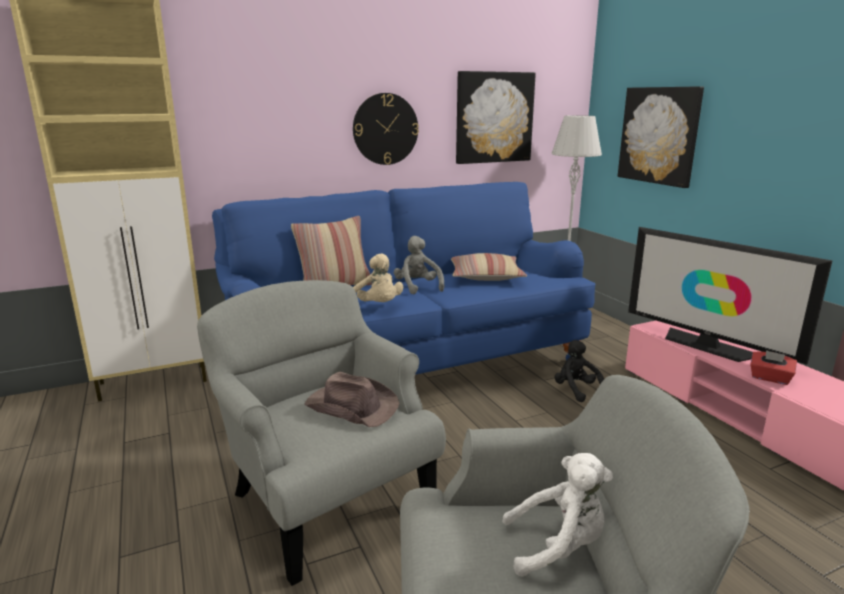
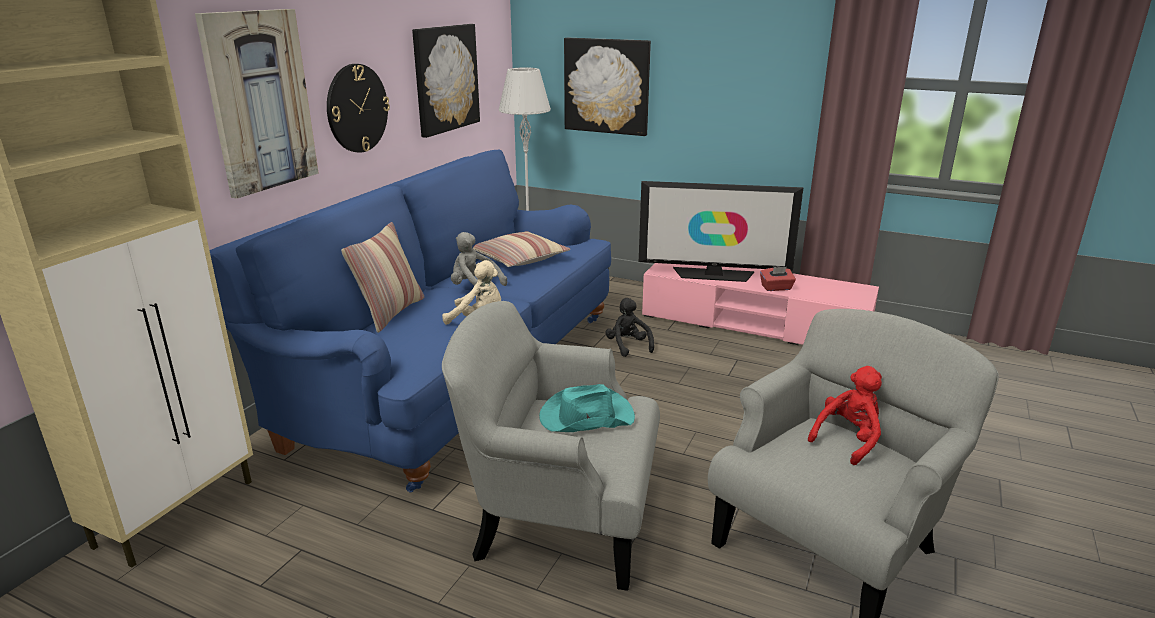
camera: 40 degrees left, 5 degrees up
(288, 111) = (260, 101): none -> picture
(351, 406) = (585, 417): brown hat -> turquoise hat
(558, 547) = (848, 440): white plush toy -> red plush toy
(576, 390) = (628, 346): black plush toy -> black plush toy turned 45 degrees clockwise

